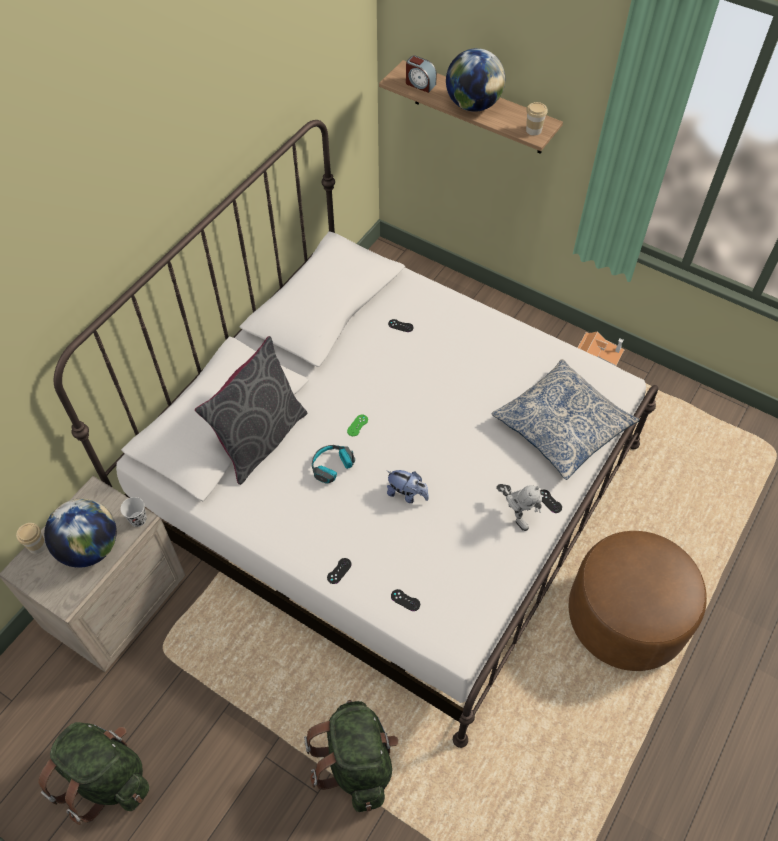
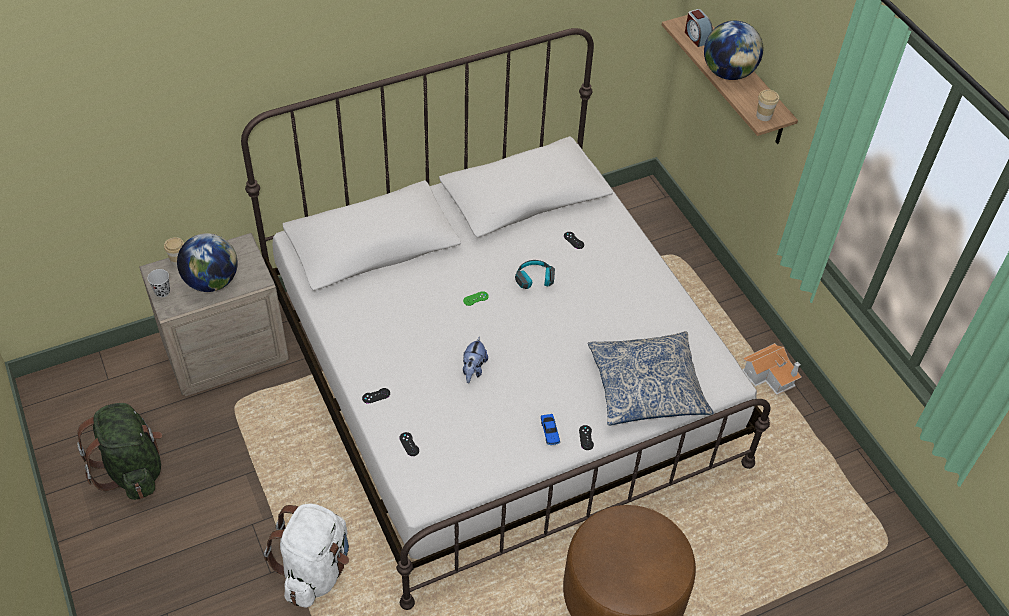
camera: 30 degrees right, 5 degrees down
(138, 519) = (259, 280): black cup -> black cup (162, 291)
(260, 439) = (392, 270): grey pillow -> none
(332, 467) = (431, 319): headphones -> headphones (534, 279)
(356, 762) = (315, 569): green backpack -> white backpack
(407, 494) = (473, 369): plush toy -> plush toy turned 45 degrees clockwise
(516, 514) = (550, 432): toy robot -> toy car

